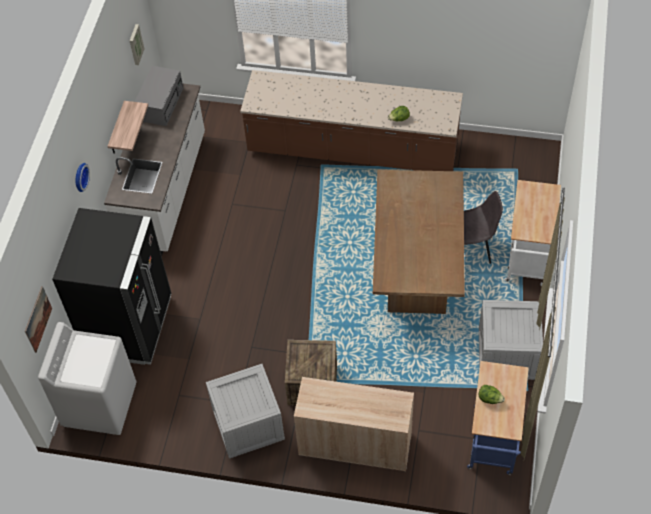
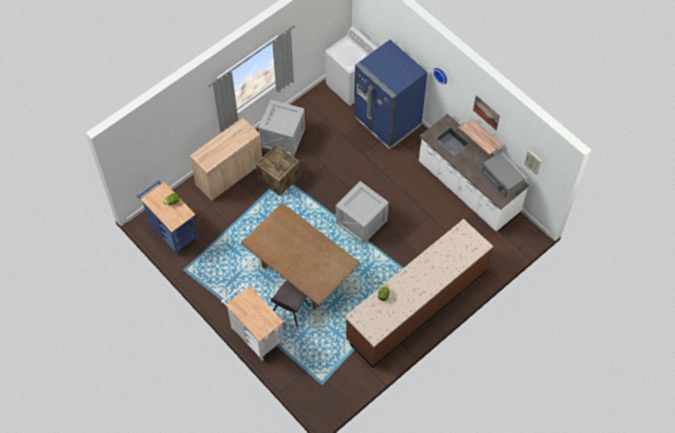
camera: 125 degrees right, 5 degrees up
(38, 319) = (374, 27): picture -> picture (486, 112)
(129, 326) = (387, 121): black fridge -> blue fridge
(506, 353) = (212, 277): crate -> crate (362, 221)

